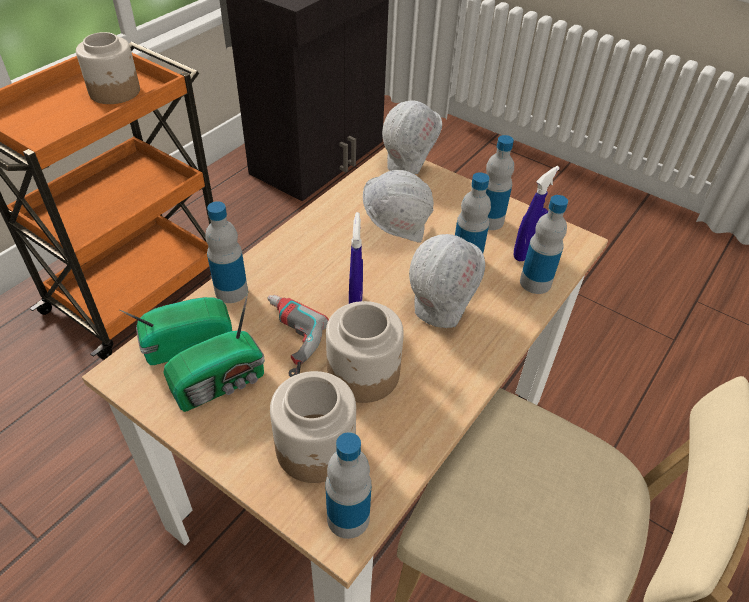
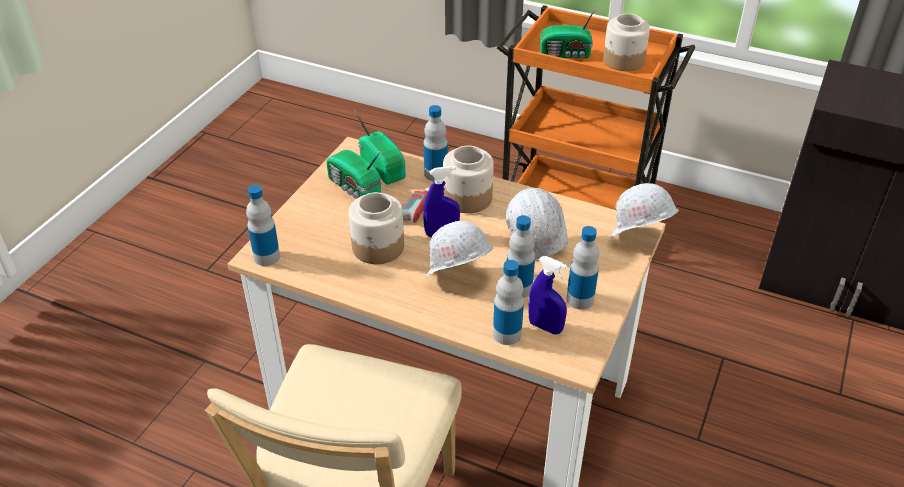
camera: 80 degrees right, 5 degrees down
(66, 125) = (566, 54): none -> radio
(316, 448) = (313, 236): jar -> jar (467, 198)

